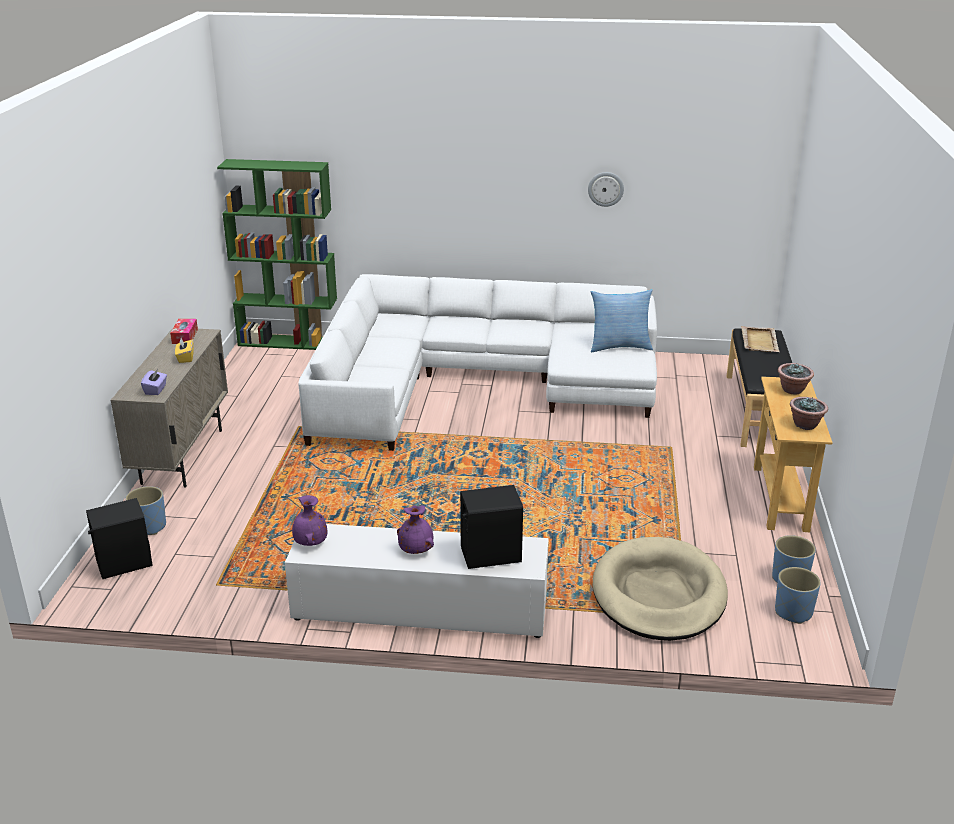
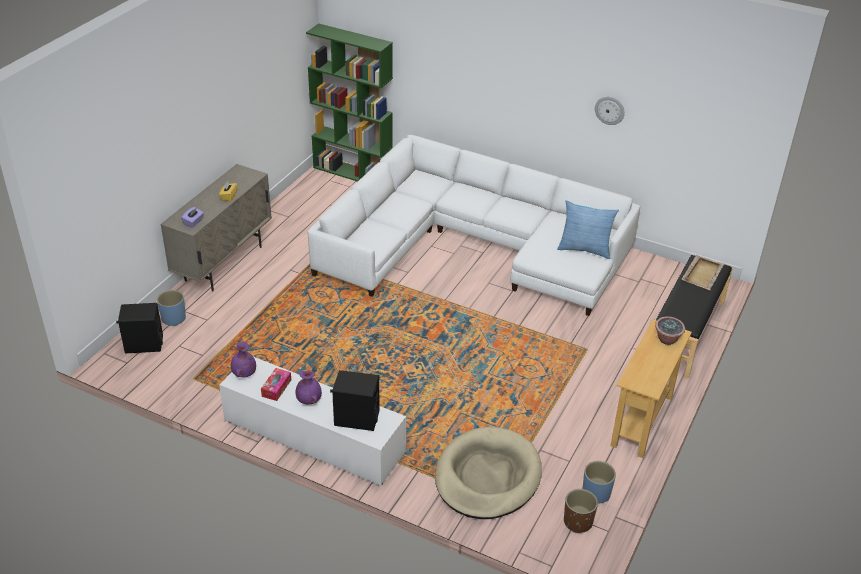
camera: 20 degrees right, 10 degrees up
(185, 336) = (239, 175): tissue box -> tissue box (276, 388)
(793, 612) = (578, 522): blue planter -> brown planter
(805, 425) = (650, 377): potted plant -> none

